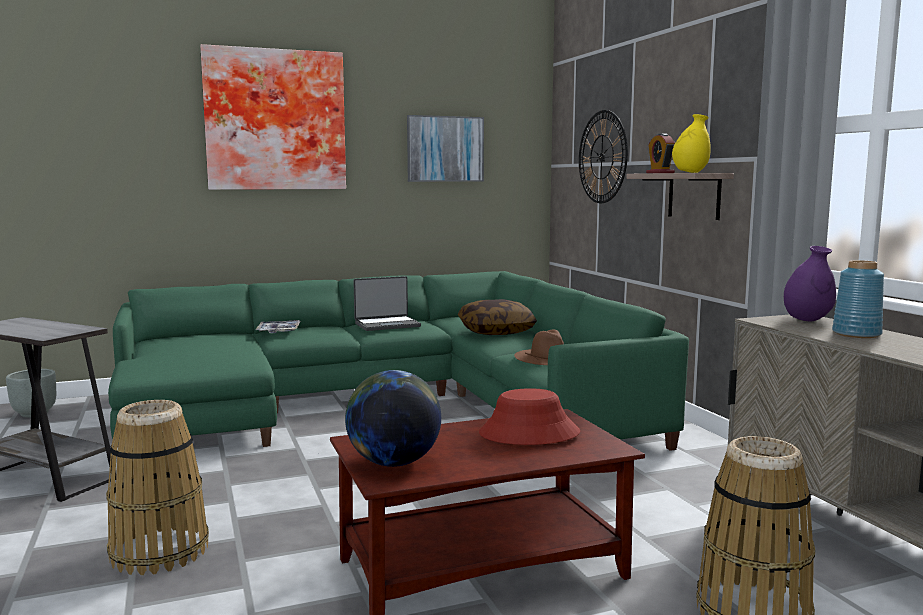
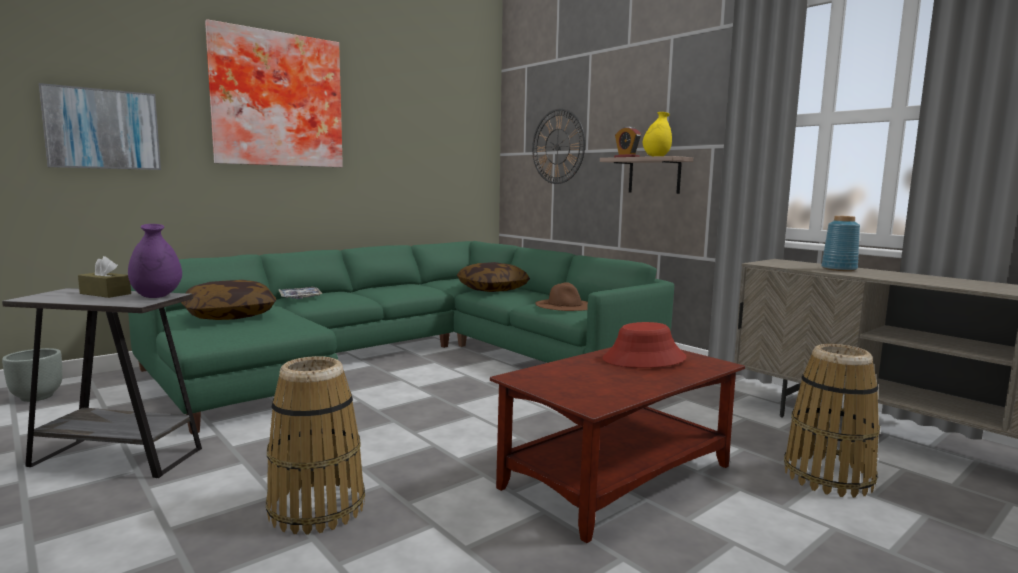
camera: 20 degrees left, 0 degrees up
(39, 324) = (105, 294): none -> brown tissue box
(189, 348) = (230, 315): none -> pillow
(387, 325) = (394, 288): laptop -> none
(393, 463) = (576, 391): globe -> none
(445, 149) = (421, 136): picture -> picture (102, 129)
(807, 320) = (788, 262): purple vase -> purple vase (157, 296)

